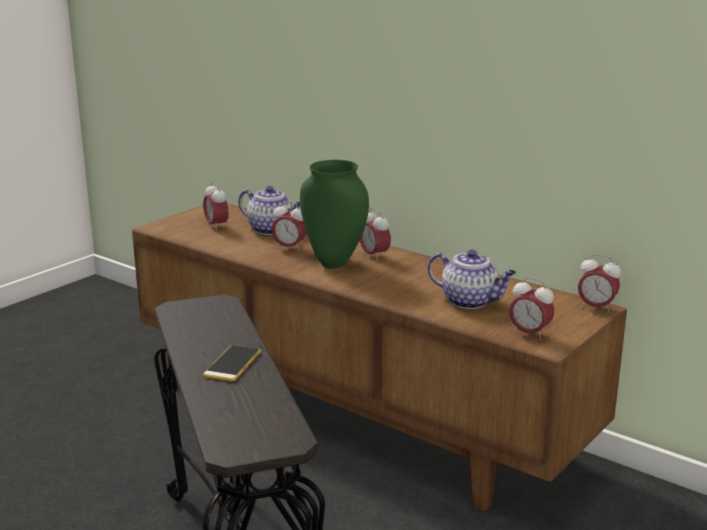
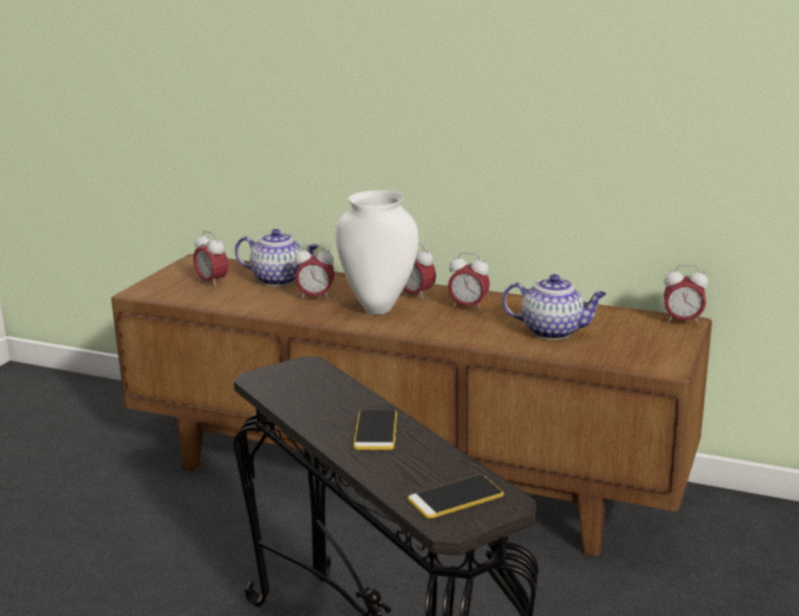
camera: 15 degrees left, 0 degrees up
(252, 429) = (455, 498): none -> phone
(335, 263) = (379, 308): green vase -> white vase
(529, 334) = (637, 357): alarm clock -> alarm clock (468, 307)

